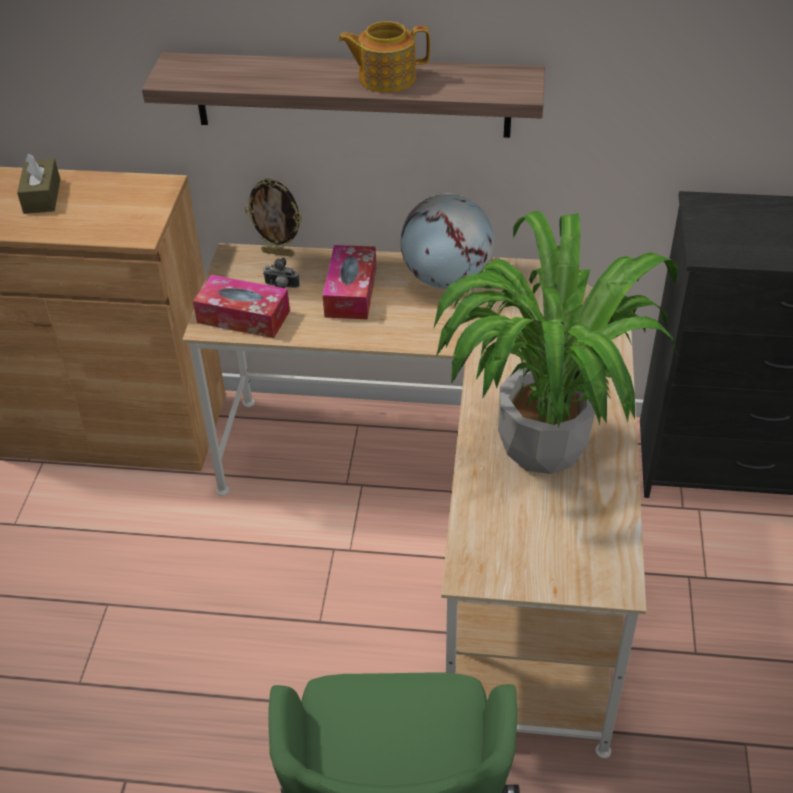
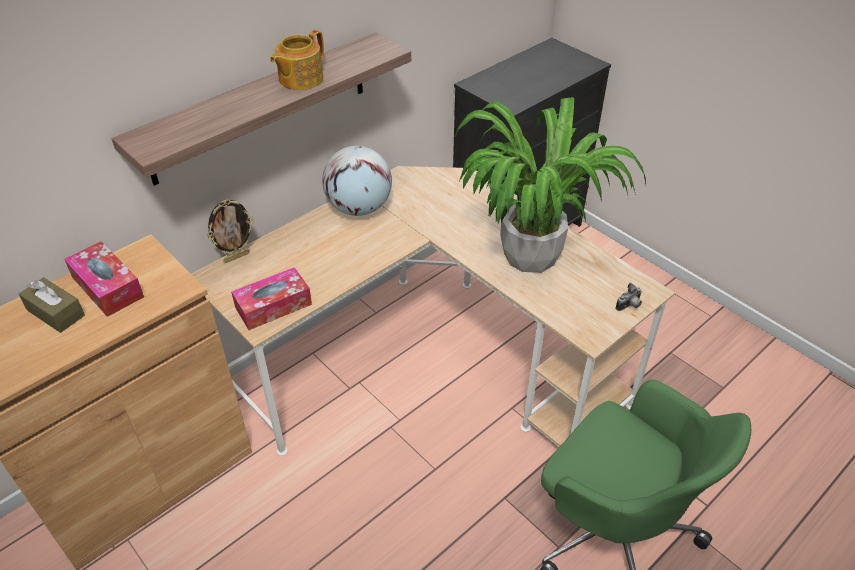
camera: 50 degrees left, 0 degrees up
(281, 287) = (270, 274): camera -> camera (629, 306)
(351, 292) = (317, 249): tissue box -> tissue box (107, 287)

